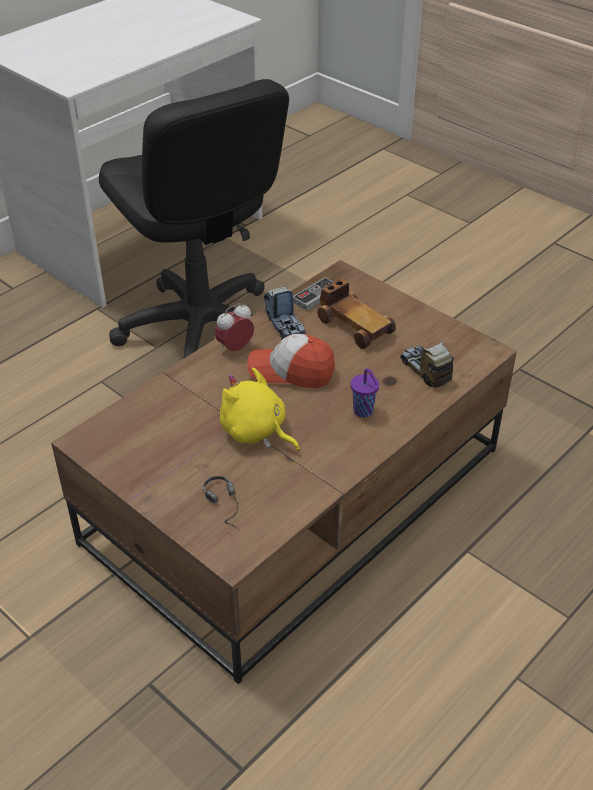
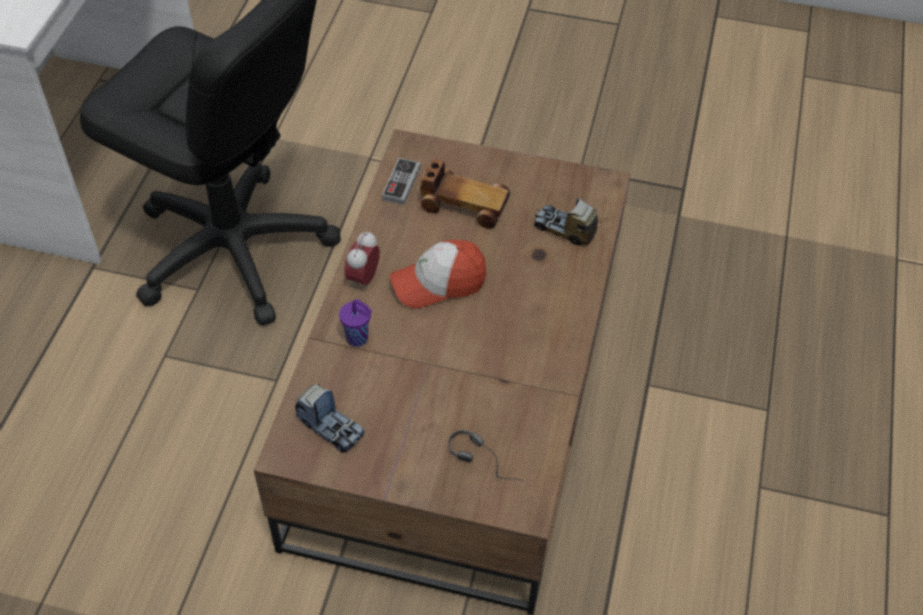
camera: 30 degrees left, 10 degrees up
(256, 432) = (453, 366): yellow plush toy -> none
(285, 325) = (394, 231): toy truck -> toy truck (330, 427)
(364, 412) = (539, 299): purple cup -> purple cup (358, 339)

